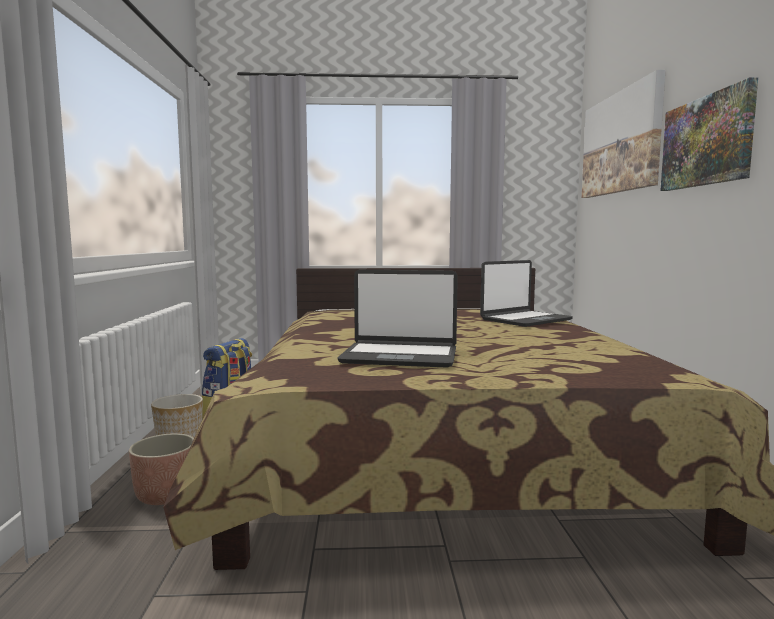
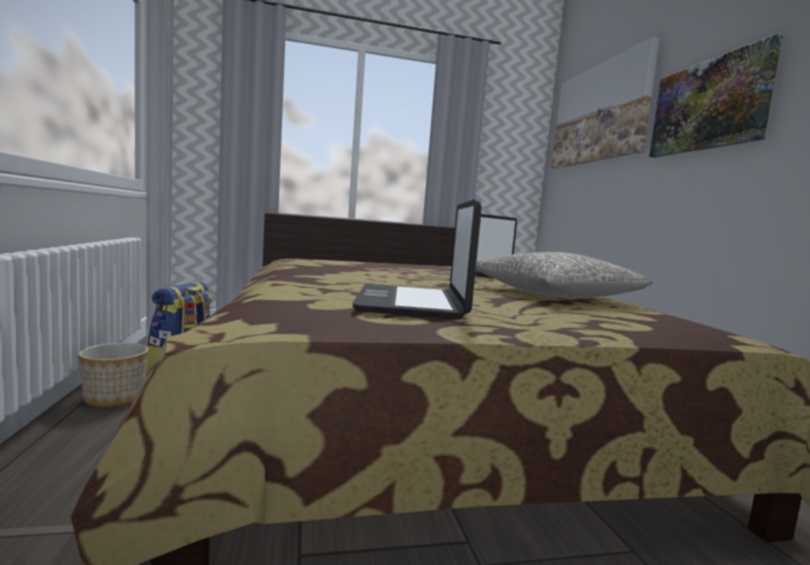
camera: 10 degrees left, 0 degrees up
(166, 495) = (88, 476): planter -> none
(400, 356) = (412, 303): laptop -> laptop turned 90 degrees clockwise
(545, 339) = (555, 295): none -> grey pillow

